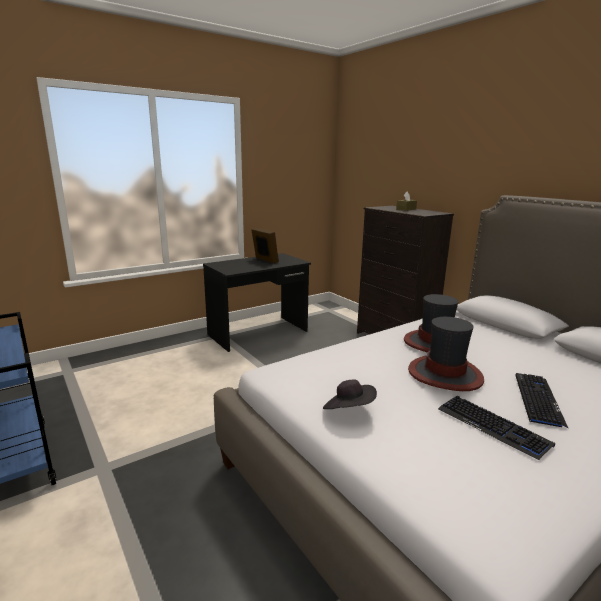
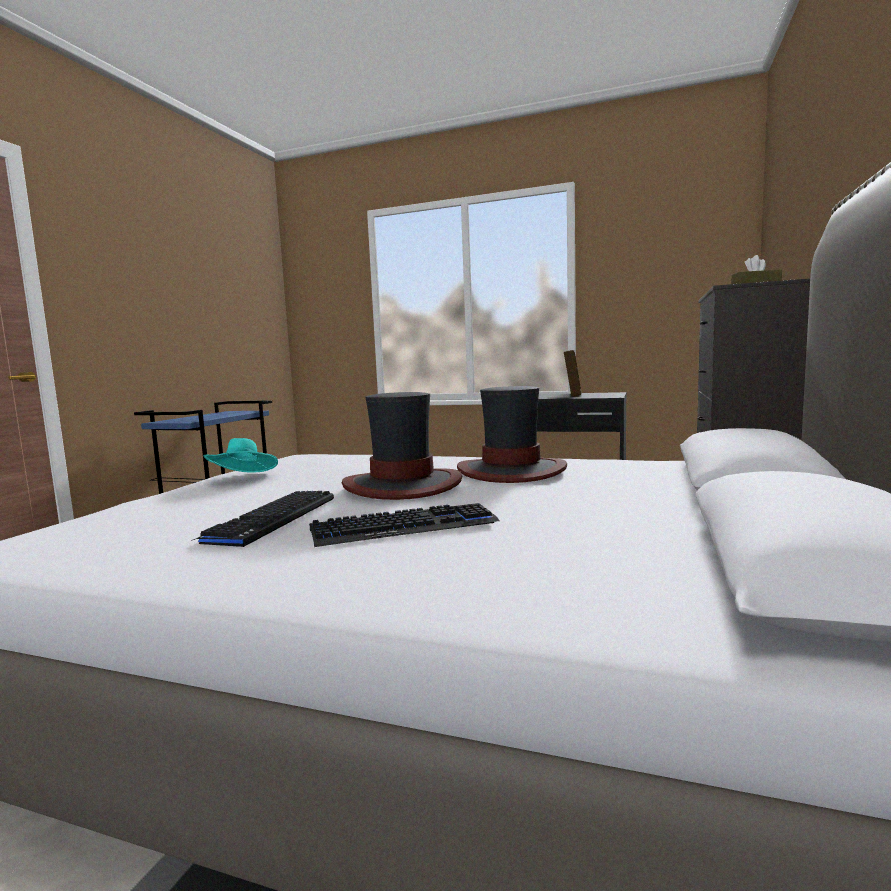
camera: 55 degrees right, 10 degrees down
(349, 410) = (243, 478): black hat -> turquoise hat

